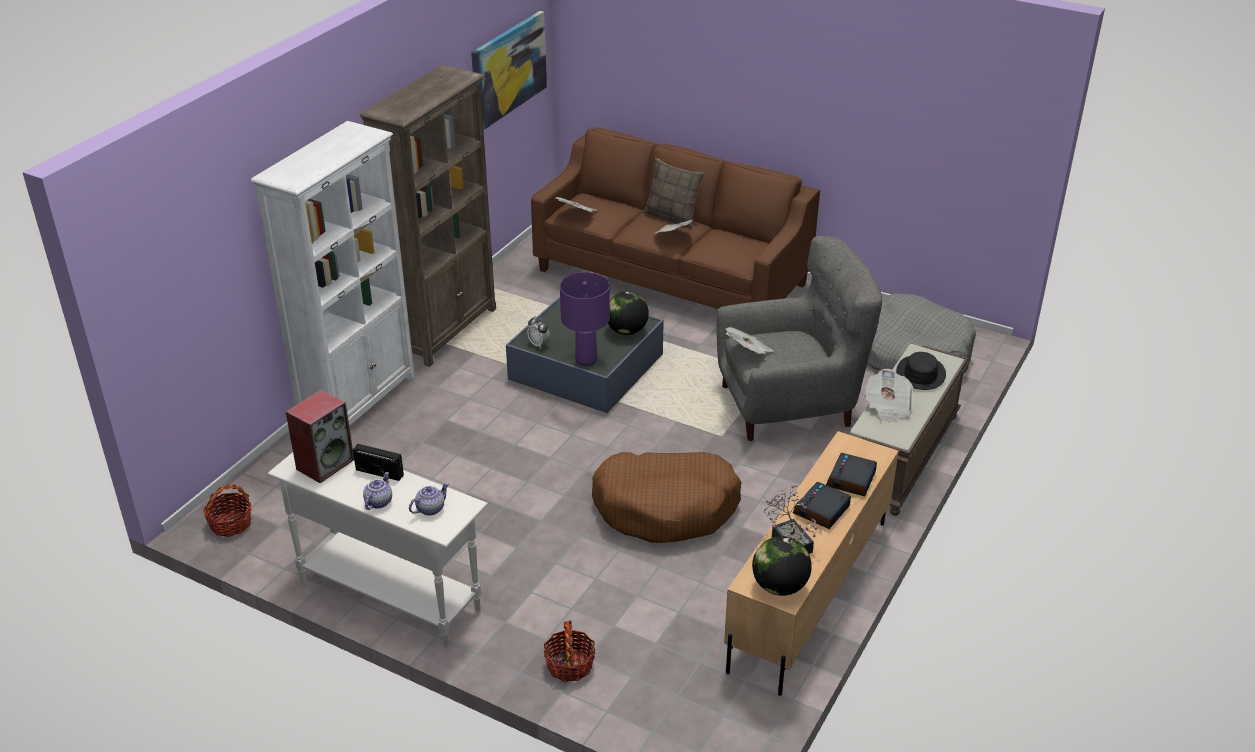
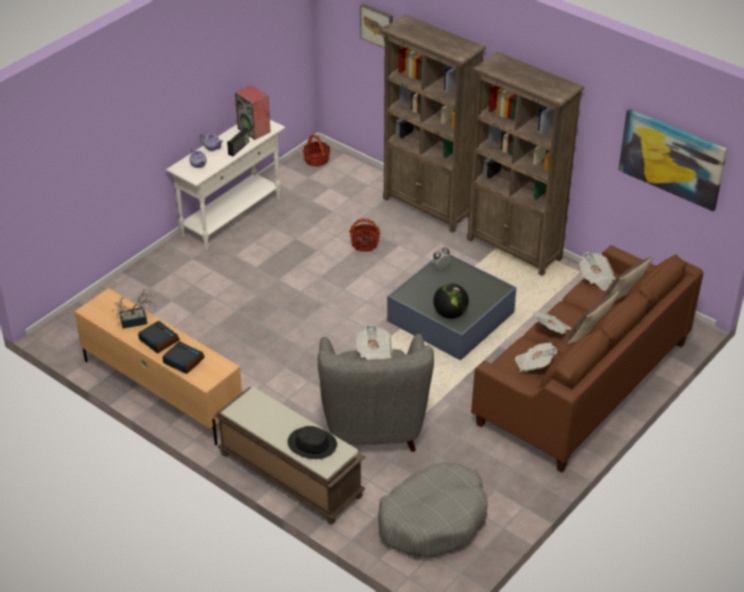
camera: 100 degrees right, 5 degrees up
(210, 244) = (377, 26): none -> picture
(359, 403) = (428, 207): white bookcase -> brown bookcase
(569, 665) = (147, 280): basket -> basket (365, 244)
(586, 360) = (414, 288): purple table lamp -> none
(605, 201) = (623, 299): none -> pillow
(666, 507) = (271, 337): brown dog bed -> none
(779, 587) = (99, 309): globe -> none
(887, 408) = (273, 413): newspaper -> newspaper (534, 364)

